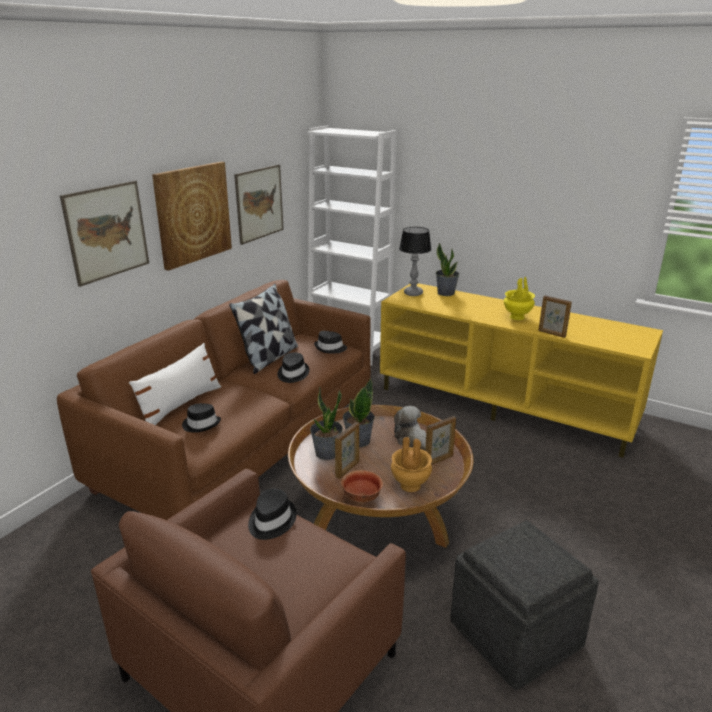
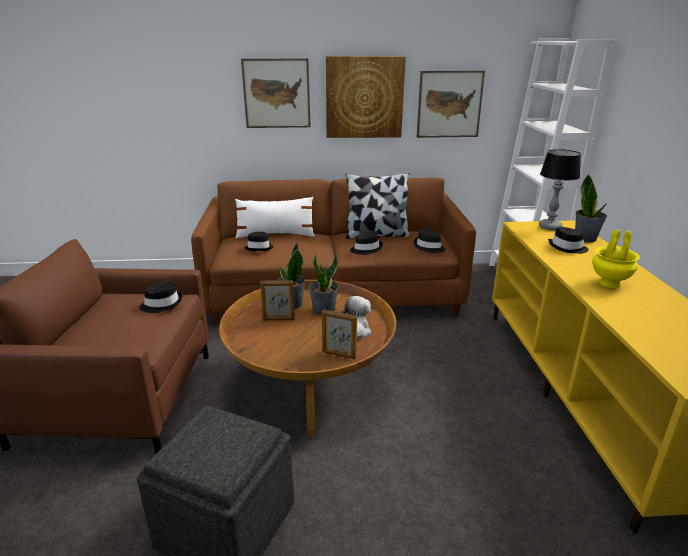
camera: 55 degrees right, 0 degrees up
(362, 497) = (247, 337): bowl -> none
(409, 485) = (284, 352): brown vase -> none
(454, 304) = (567, 248): none -> black hat
(551, 334) = (608, 312): picture frame -> none

